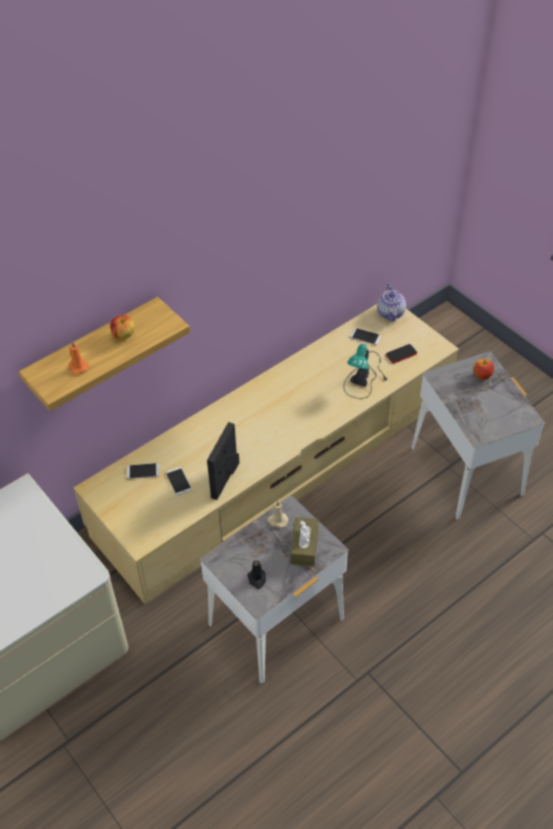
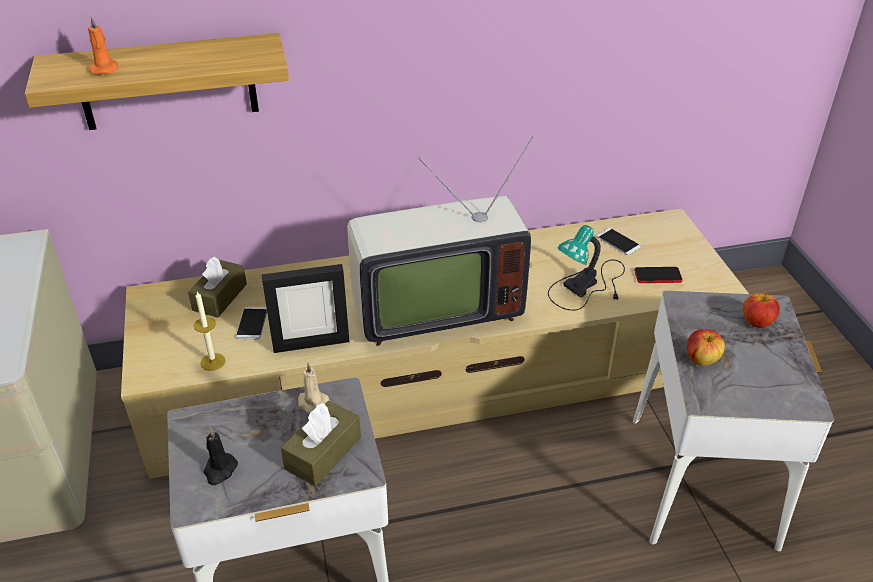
camera: 25 degrees right, 10 degrees down
(123, 335) = (194, 55): apple -> apple (701, 360)
(143, 471) = (220, 297): phone -> brown tissue box
(174, 516) = (213, 362): none -> candle
(225, 480) = (311, 343): picture frame -> picture frame turned 150 degrees counterclockwise
(283, 428) = (433, 308): none -> television
(391, 313) = (671, 227): teapot -> none

